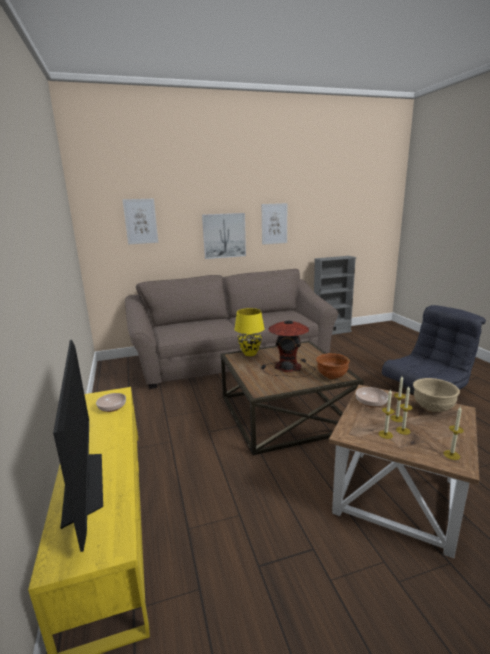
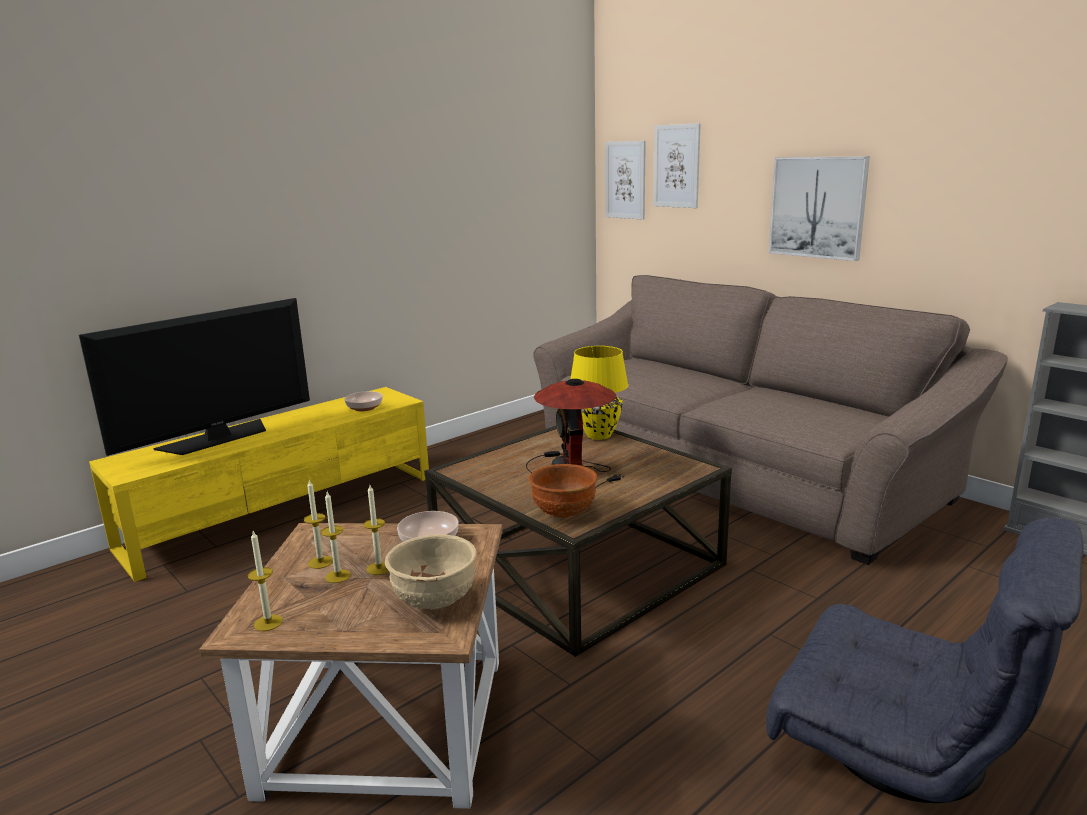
camera: 65 degrees right, 0 degrees up
(274, 224) = (947, 188): picture -> picture (625, 180)

